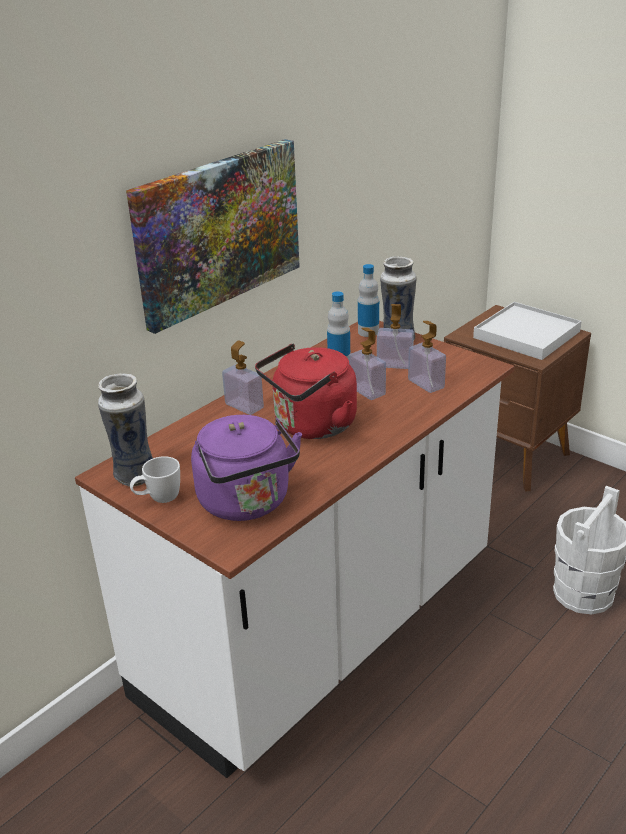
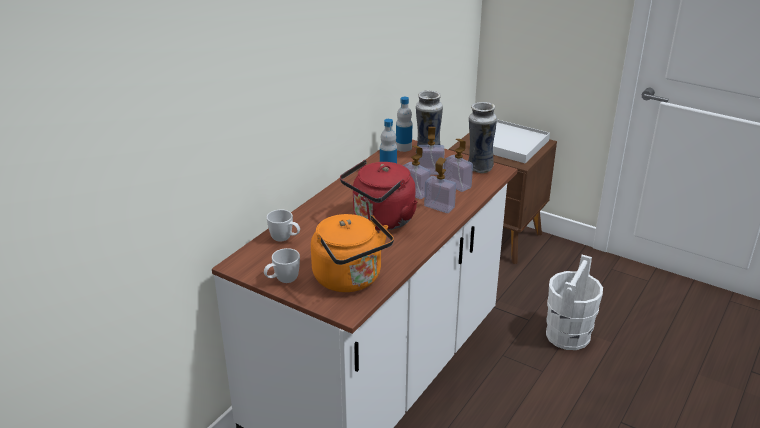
camera: 10 degrees left, 0 degrees up
(134, 475) = (258, 264): vase -> vase (479, 167)
(180, 444) = (285, 239): none -> white mug
(218, 231) = (304, 77): picture -> none
(244, 406) = (325, 208): soap dispenser -> soap dispenser (439, 207)
(247, 503) = (350, 279): purple kettle -> orange kettle

